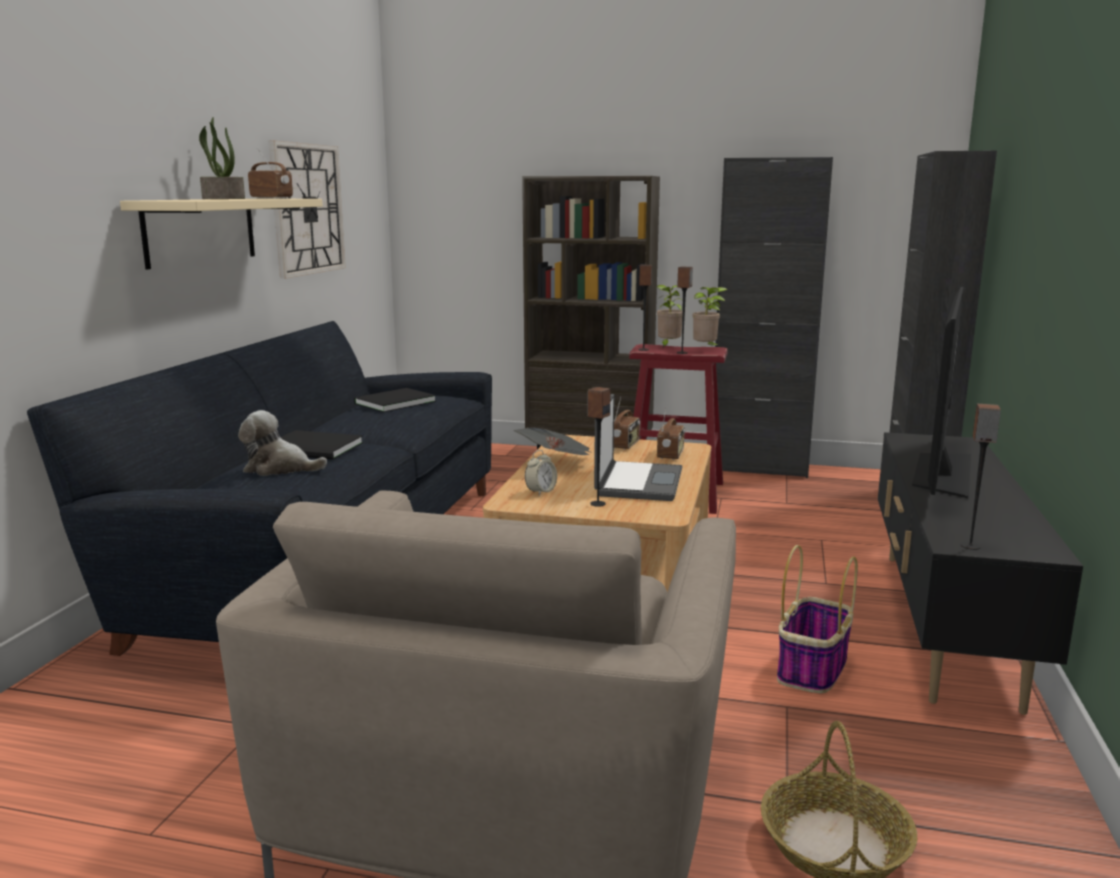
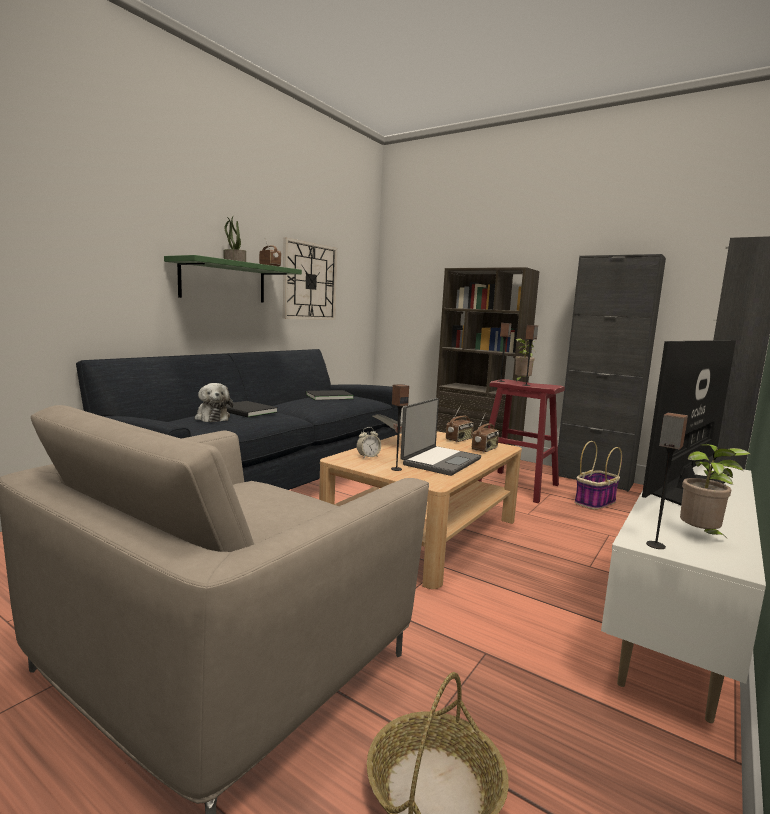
camera: 20 degrees right, 5 degrees down
(201, 231) = (223, 282): beige shelf -> green shelf
(279, 468) = (212, 417): plush toy -> plush toy turned 150 degrees counterclockwise
(706, 349) = (546, 385): potted plant -> potted plant (701, 537)
(812, 670) = (529, 629): basket -> basket (595, 502)
(943, 624) = (675, 621): black tv stand -> white tv stand

